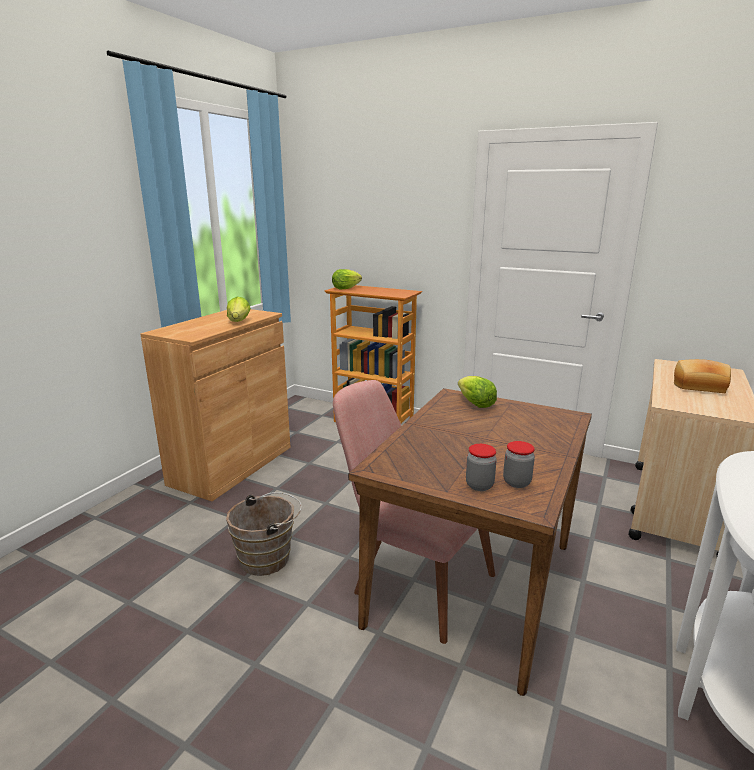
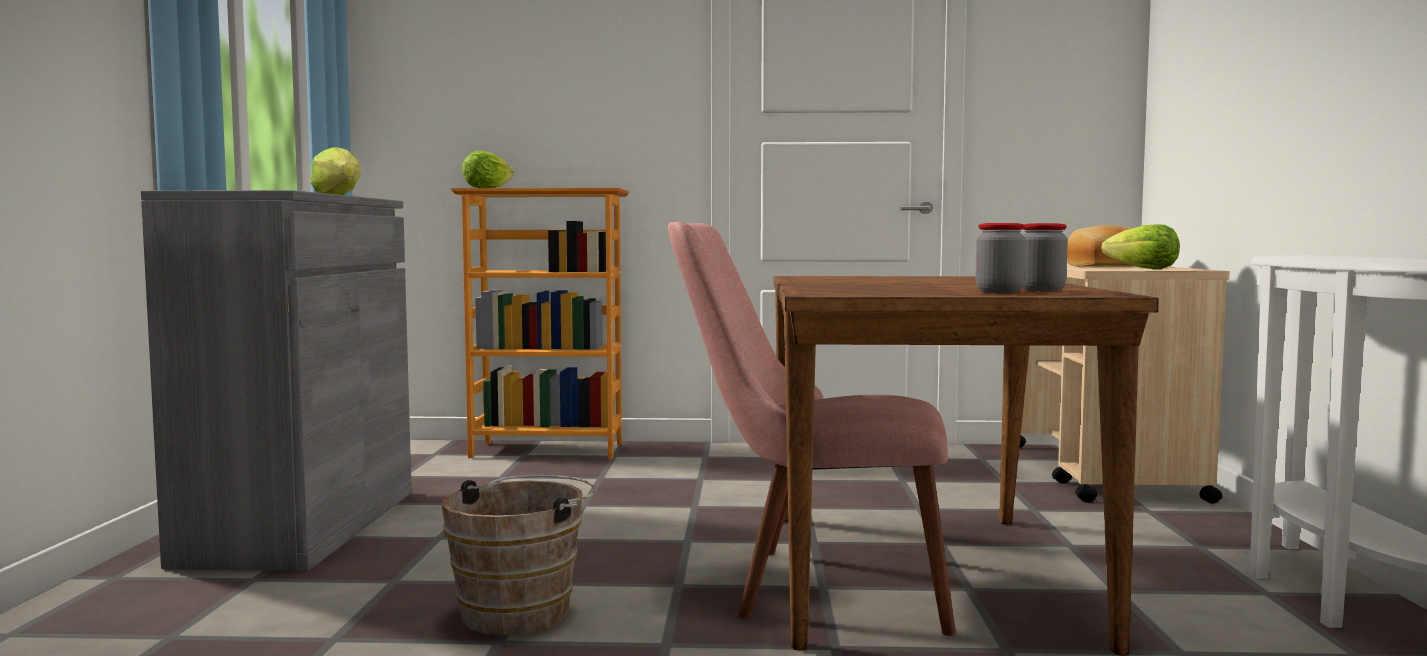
camera: 25 degrees left, 15 degrees down
(232, 465) = (302, 526): brown cabinet -> grey cabinet
(475, 404) = (852, 277): lettuce -> lettuce (1143, 269)

